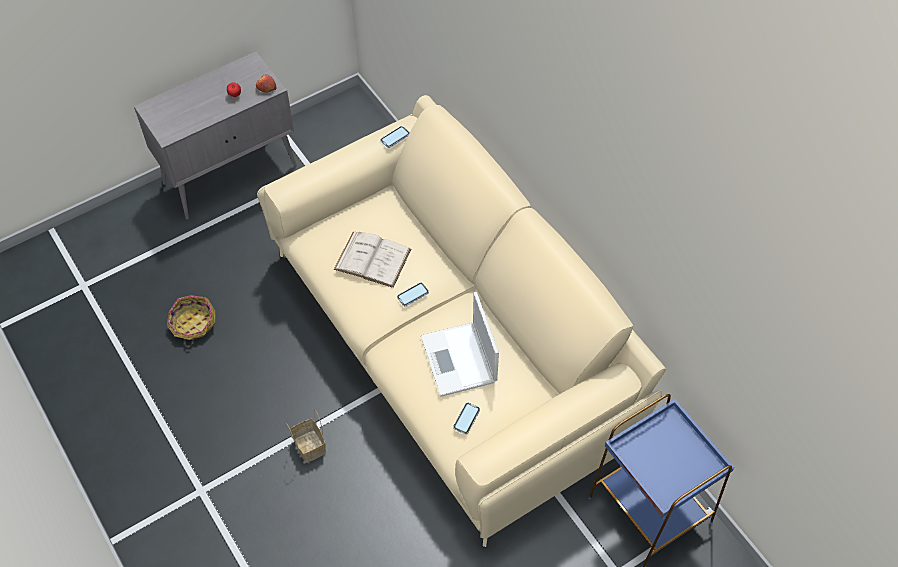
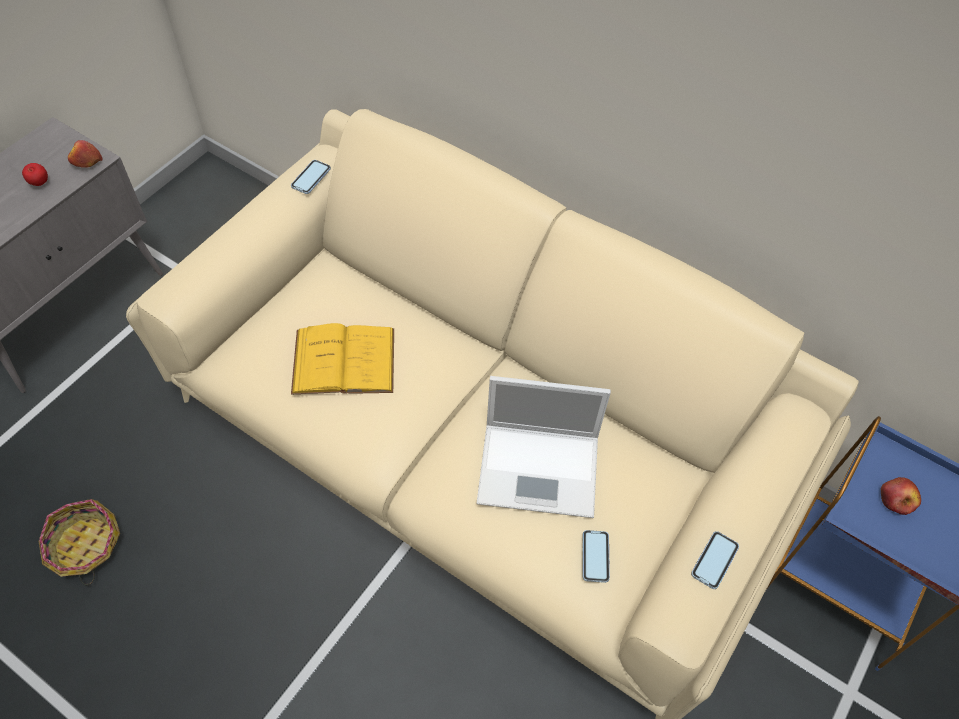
camera: 25 degrees left, 0 degrees up
(308, 445) = (336, 672): basket -> none
(372, 259) = (344, 361): white book -> yellow book
(412, 295) = (426, 394): phone -> phone (714, 560)
(459, 360) = (541, 469): laptop -> laptop turned 45 degrees counterclockwise
(660, 447) = (897, 499): none -> apple

